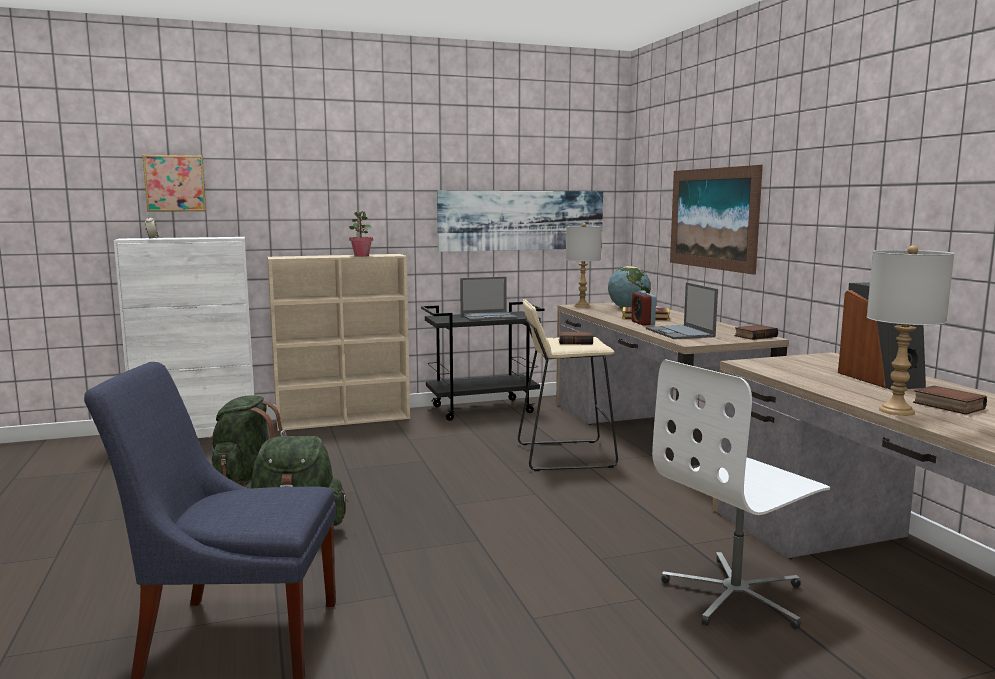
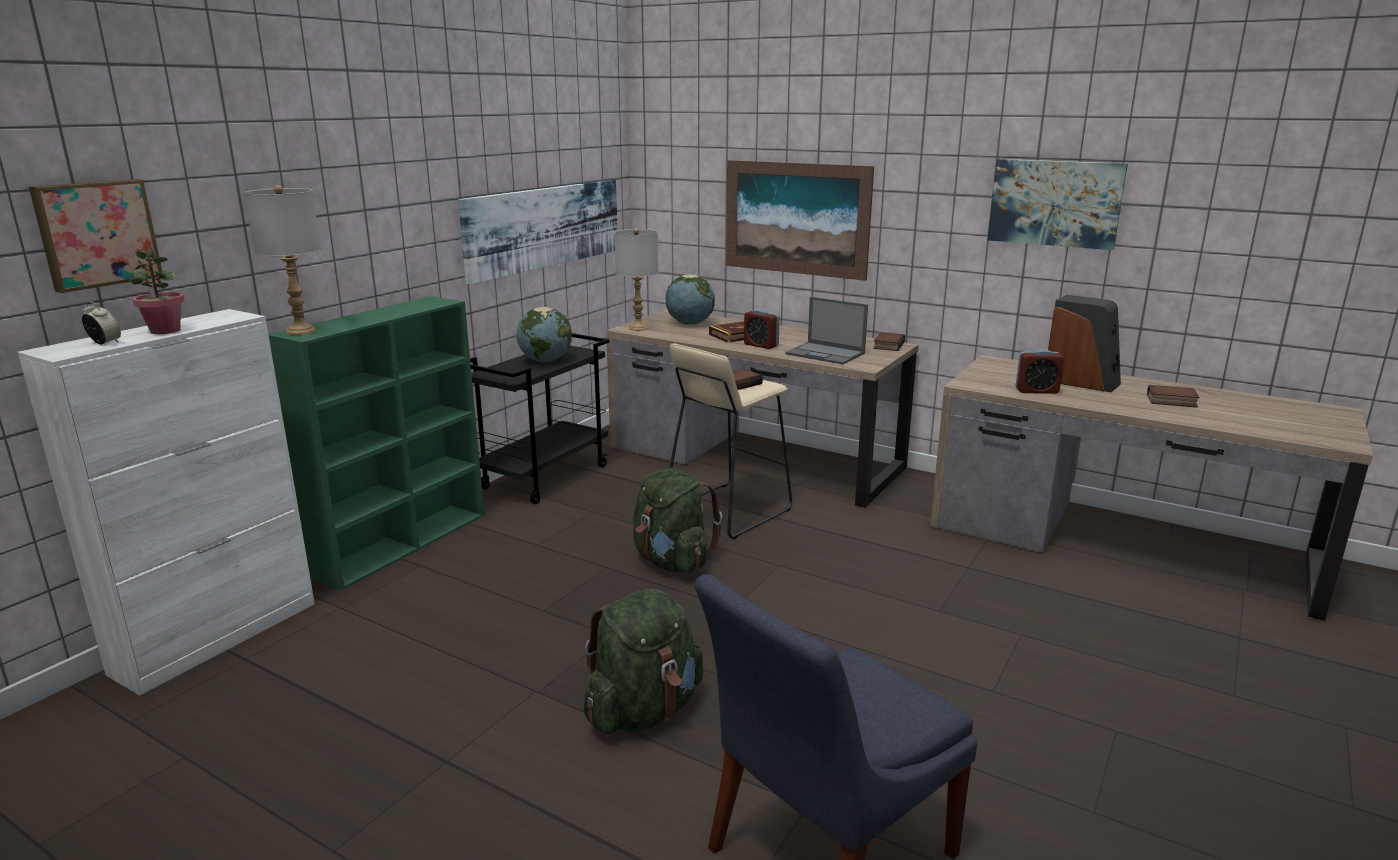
camera: 40 degrees left, 10 degrees up
(246, 475) = (435, 670): green backpack -> green backpack (672, 561)
(345, 419) = (403, 543): beige bookcase -> green bookcase
(361, 256) = (407, 311): potted plant -> potted plant (165, 331)
(489, 316) = (546, 360): laptop -> globe
(736, 595) = (1064, 600): white office chair -> none
(805, 376) = (1036, 391): none -> alarm clock
(897, 411) = (1164, 415): grey table lamp -> grey table lamp (301, 331)
(898, 187) = (1055, 203): none -> picture

